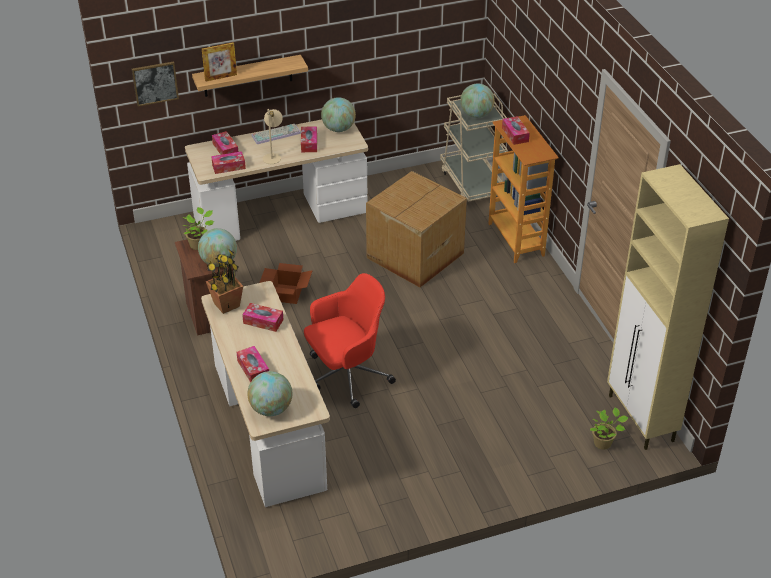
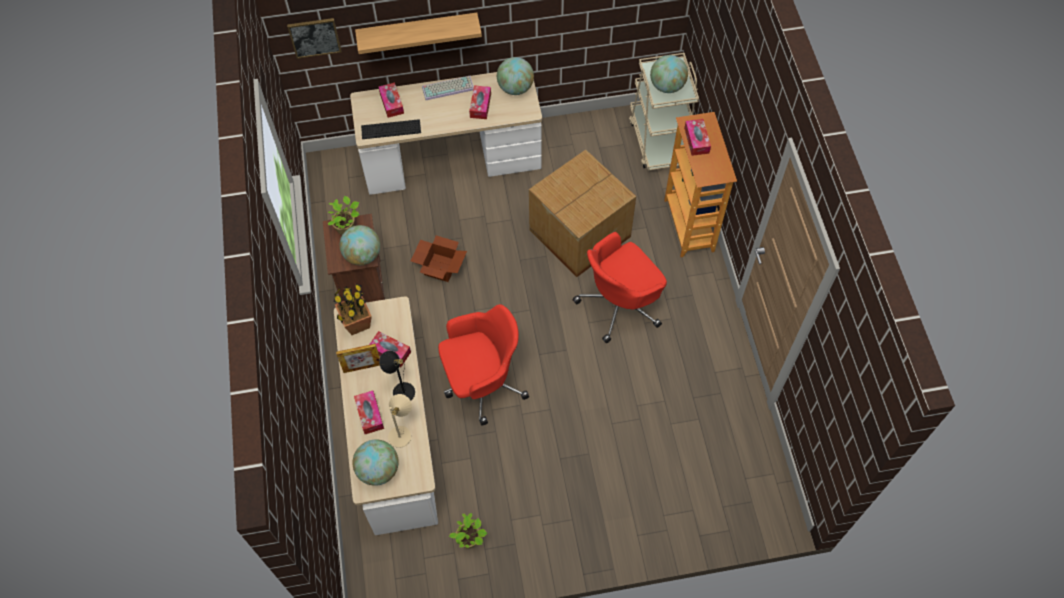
camera: 10 degrees right, 20 degrees up
(221, 77) = (384, 39): picture frame -> picture frame (362, 367)
(228, 166) = (391, 129): tissue box -> keyboard
(273, 156) = (439, 120): beige table lamp -> beige table lamp (402, 432)
(280, 347) = (401, 389): none -> black table lamp
(466, 303) = (620, 304): none -> red office chair
(604, 443) = (722, 507): potted plant -> potted plant (470, 540)
(641, 419) = (767, 482): beige cabinet -> none

